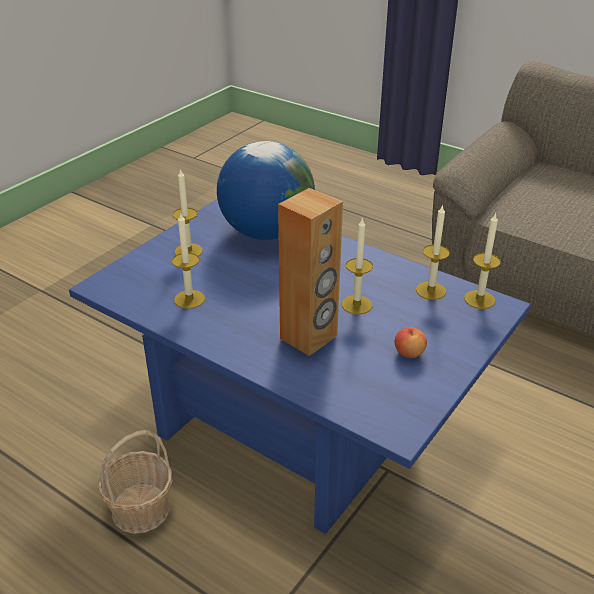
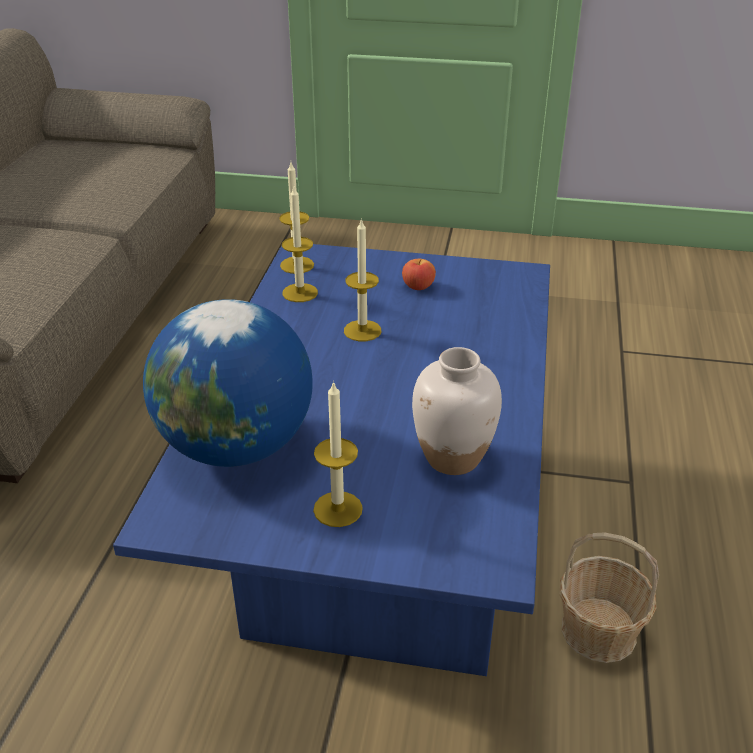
camera: 115 degrees left, 0 degrees up
(189, 299) = (453, 458): candle -> white vase
(309, 337) = (446, 346): brown speaker -> none

